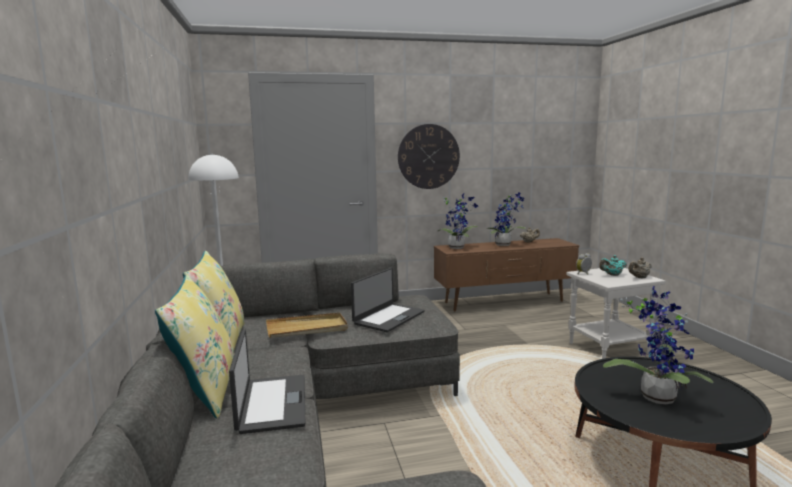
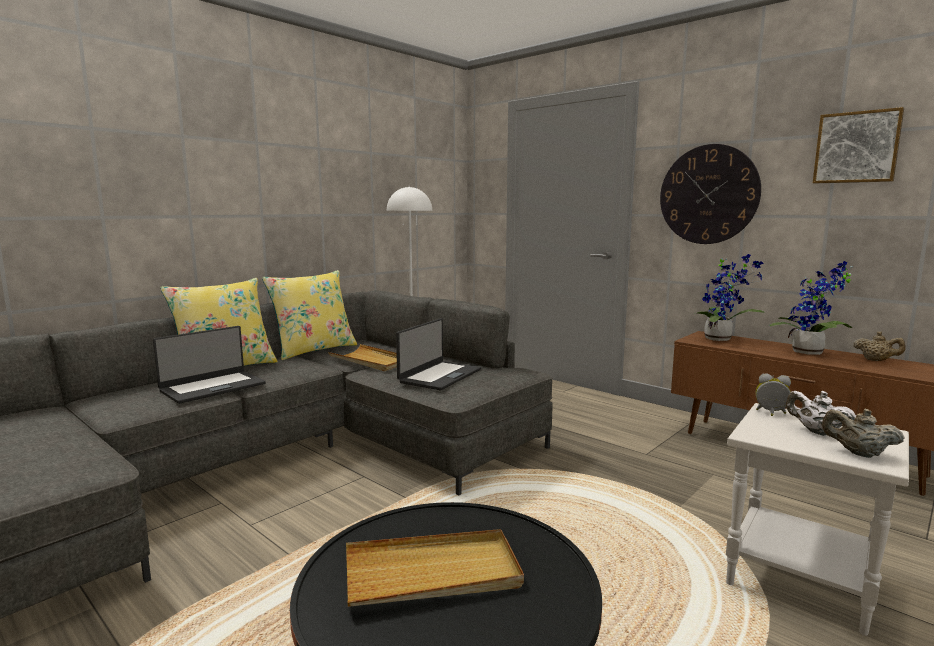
camera: 55 degrees right, 0 degrees up
(388, 317) = (439, 376): laptop -> laptop turned 60 degrees counterclockwise
(502, 131) = (857, 147): none -> picture
(612, 275) = (817, 432): turquoise teapot -> white teapot
(656, 395) = (432, 573): potted plant -> beige tray

